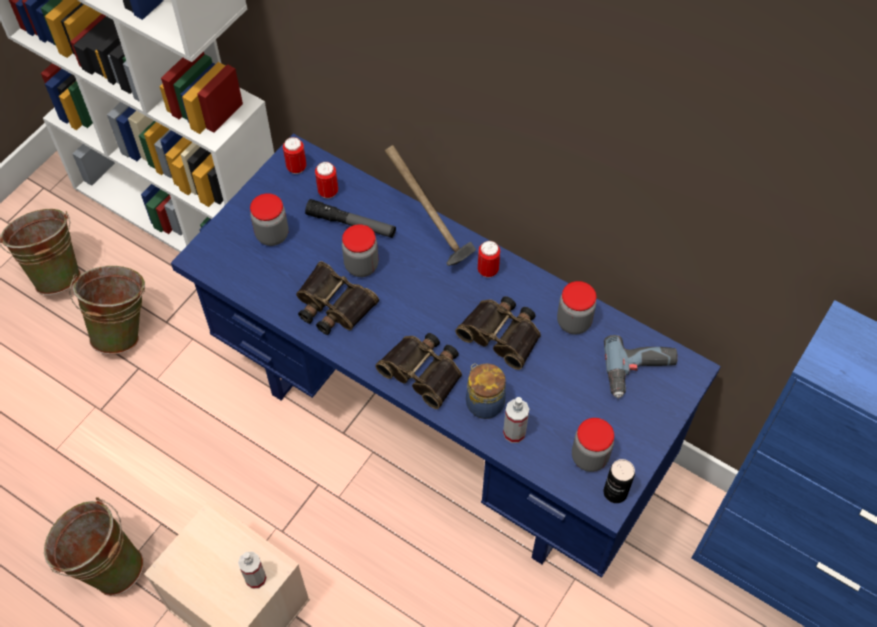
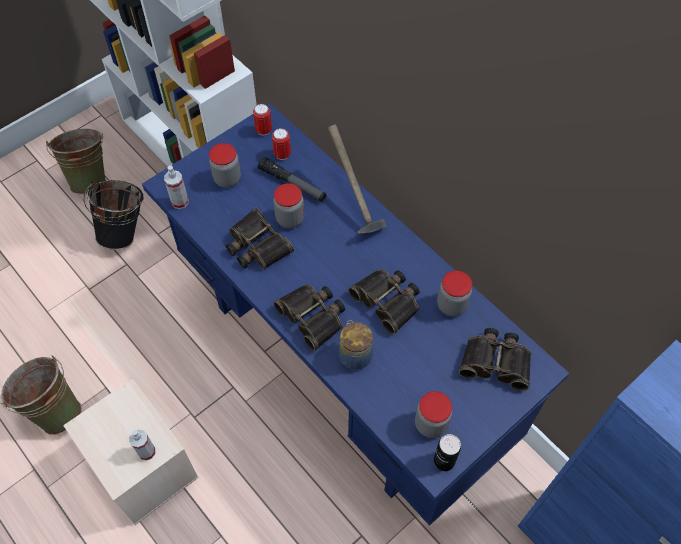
camera: 15 degrees right, 0 degrees up
(123, 328) = (125, 231): green bucket -> black bucket
(488, 270) = (392, 246): can -> none
(514, 433) = (372, 387): spray bottle -> spray bottle (180, 202)
(640, 372) = (496, 361): power drill -> binoculars

